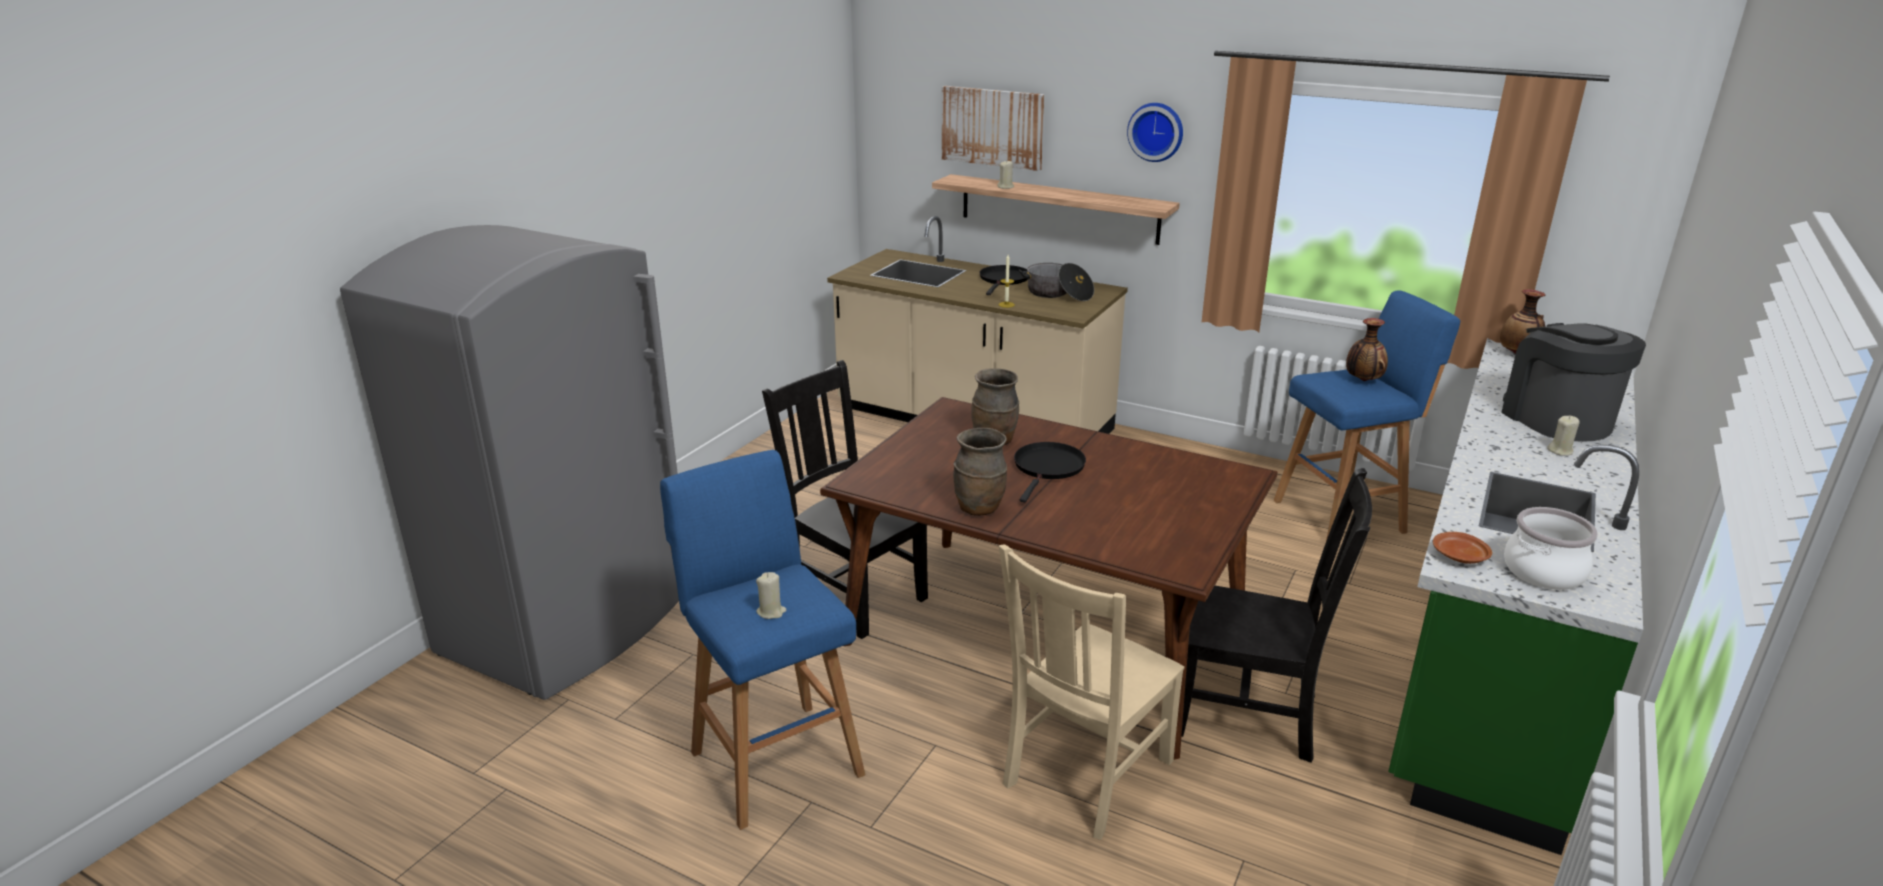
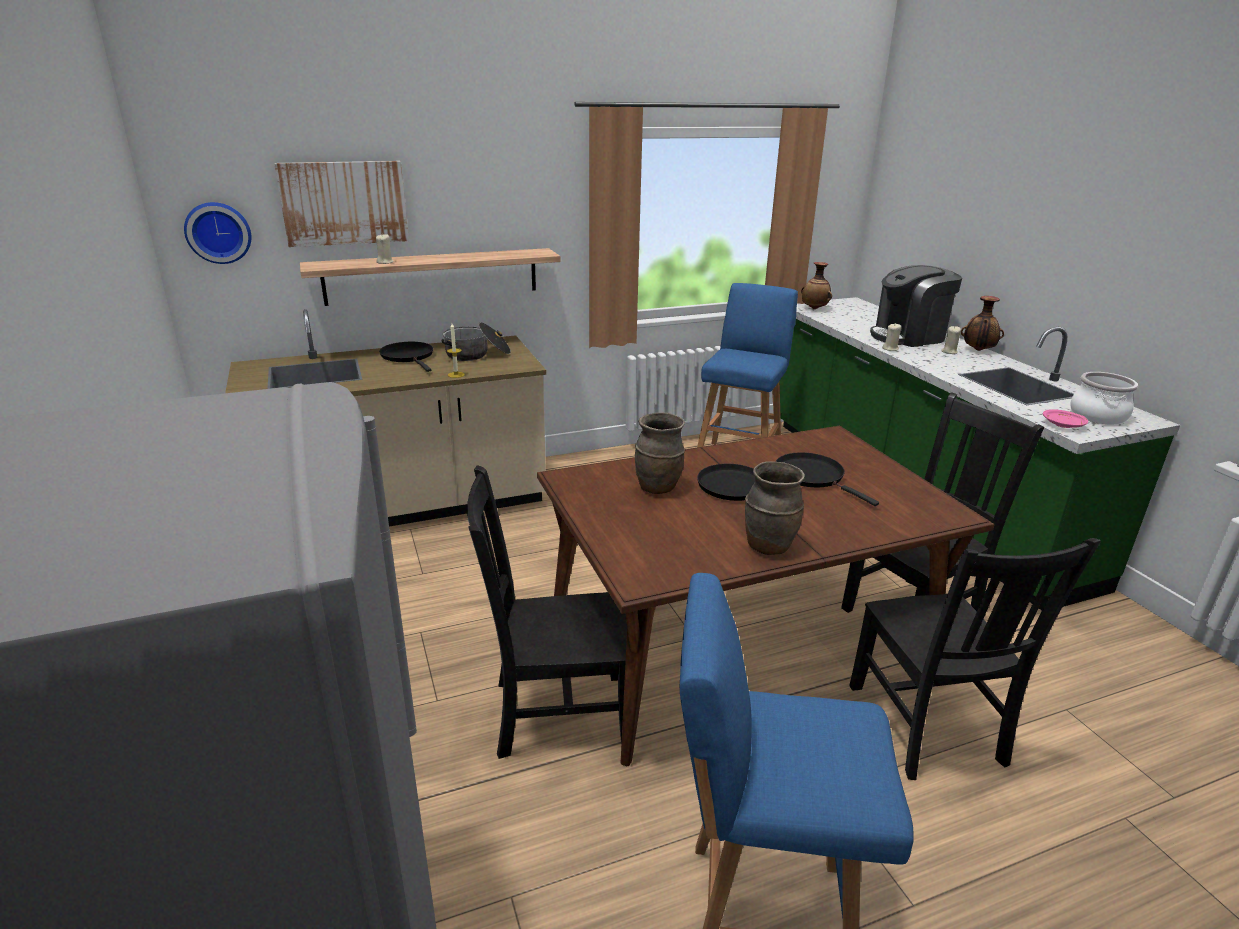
camera: 50 degrees left, 0 degrees up
(771, 612) = (844, 756): beige candle -> beige candle (890, 349)
(1084, 775) = (927, 727): beige chair -> black chair
(1134, 490) = (813, 476): none -> black frying pan
(1156, 131) = (520, 185): wall clock -> wall clock (218, 232)
(1363, 380) = (746, 354): vase -> vase (978, 350)
(1459, 556) = (1063, 425): brown plate -> pink plate
(1556, 419) = (908, 336): coffee machine -> coffee machine turned 45 degrees counterclockwise

